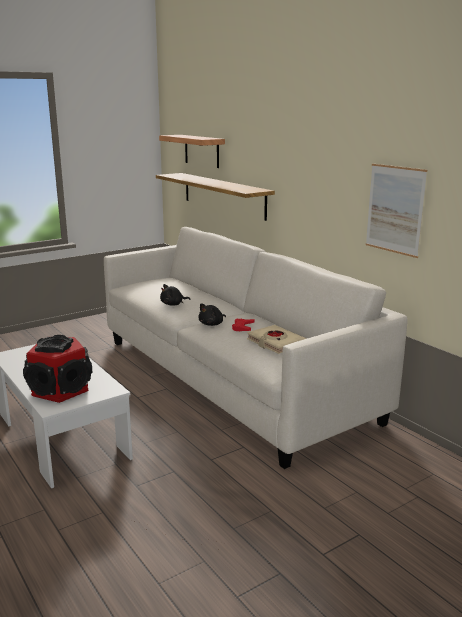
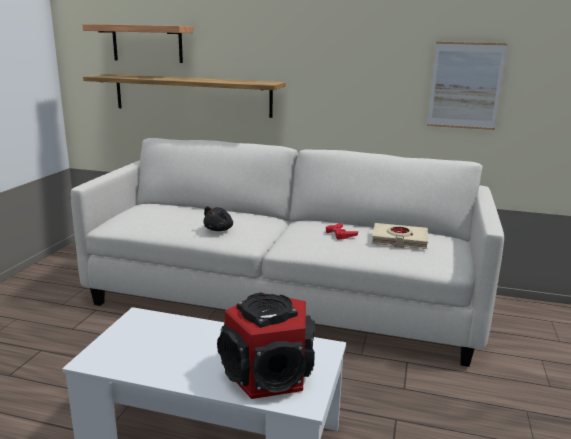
camera: 40 degrees left, 0 degrees up
(212, 324) = (301, 239): black plush toy -> none

